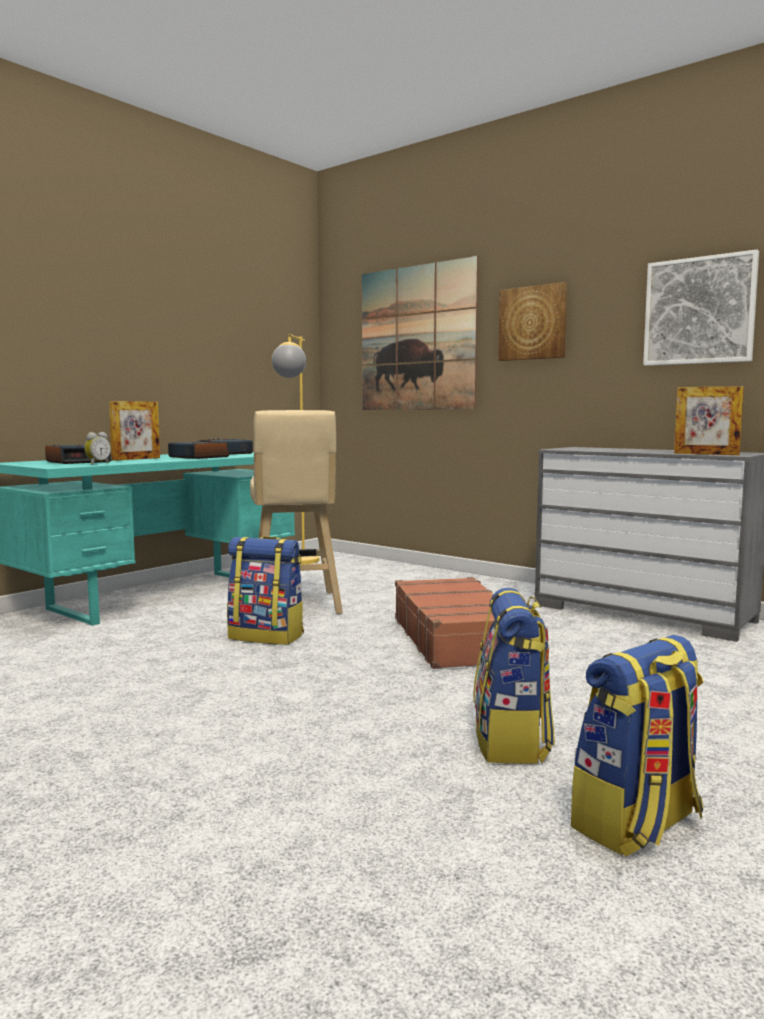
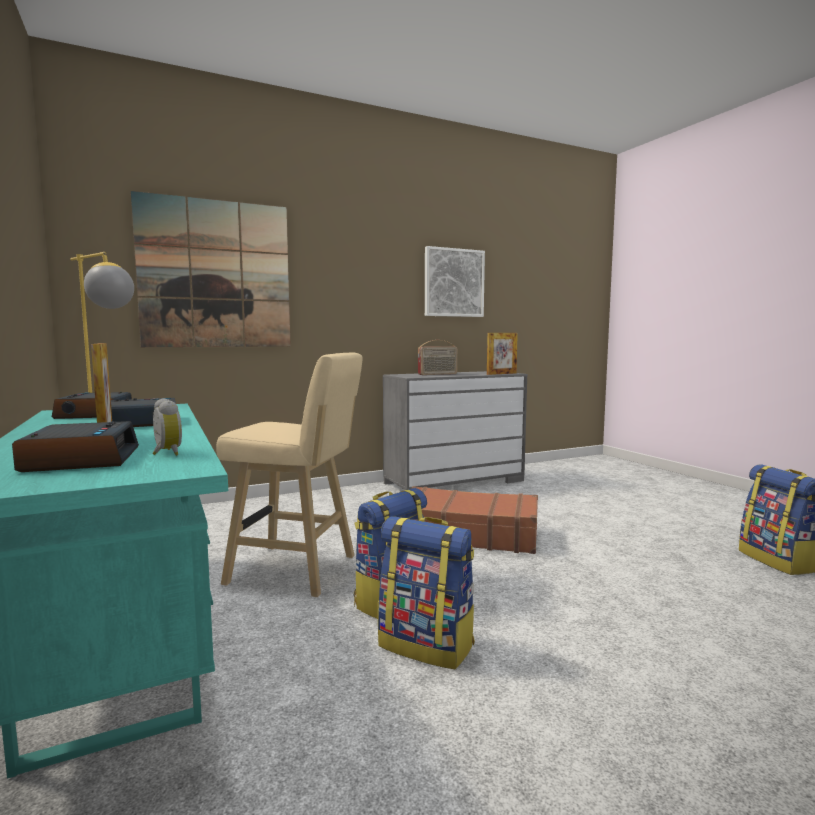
camera: 65 degrees left, 0 degrees up
(512, 742) = (675, 562): backpack -> backpack (427, 645)
(533, 323) = (340, 275): picture -> none
(619, 449) = (438, 374): none -> radio

